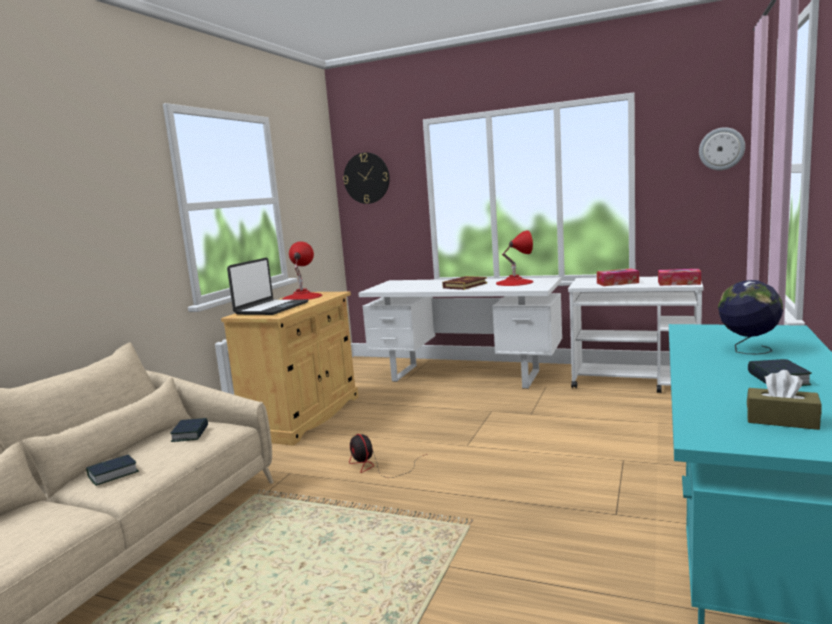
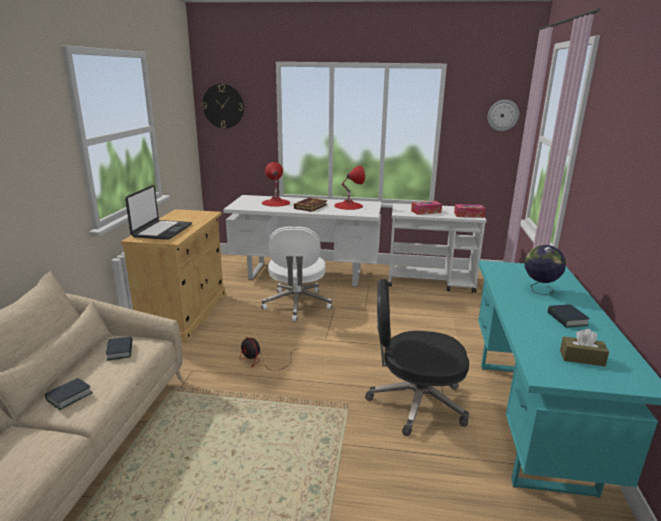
camera: 15 degrees left, 10 degrees up
(302, 297) = (181, 216): red table lamp -> red table lamp (275, 202)
(443, 408) = (297, 305): none -> white office chair
(570, 522) = (415, 402): none -> black office chair

